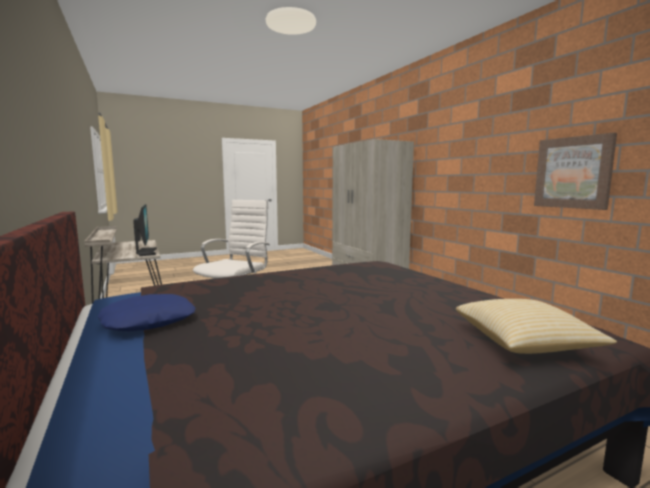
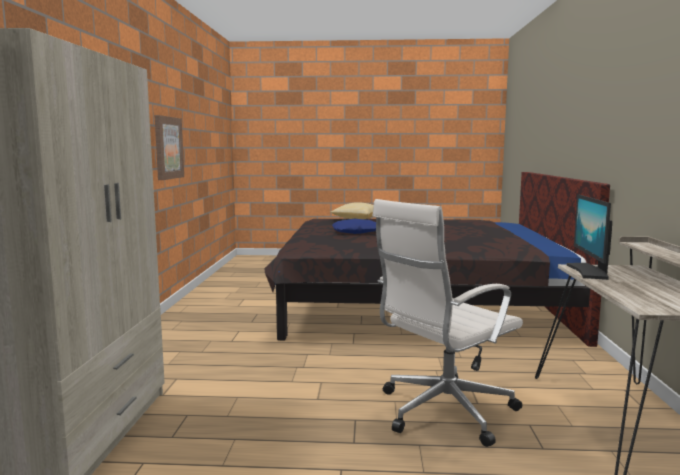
camera: 150 degrees left, 0 degrees up
(148, 321) = (516, 236): blue pillow -> blue pillow (355, 232)

